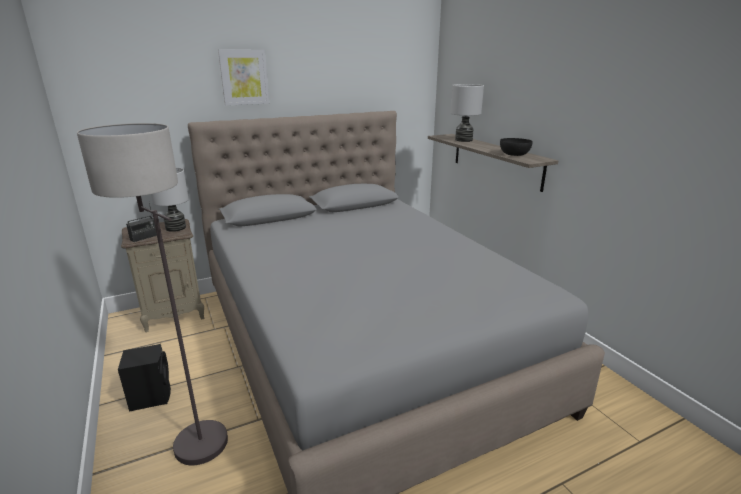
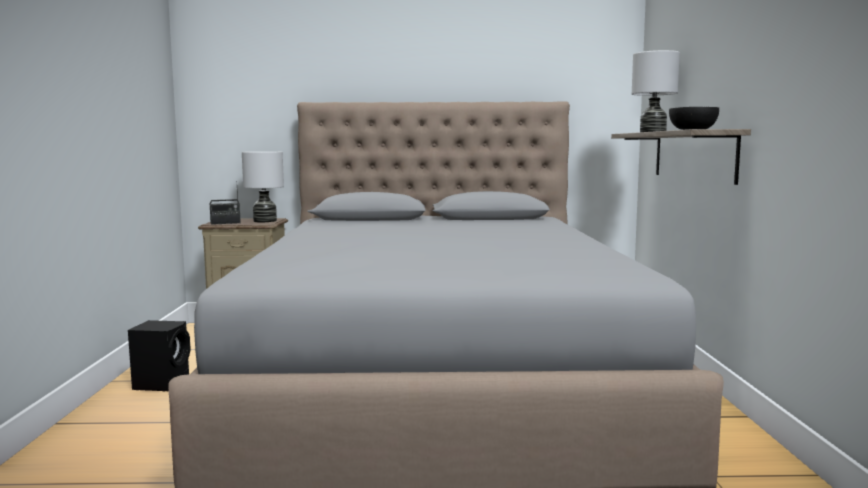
camera: 25 degrees right, 15 degrees down
(193, 436) = (169, 418): grey floor lamp -> none
(244, 77) = (371, 57): picture -> none

